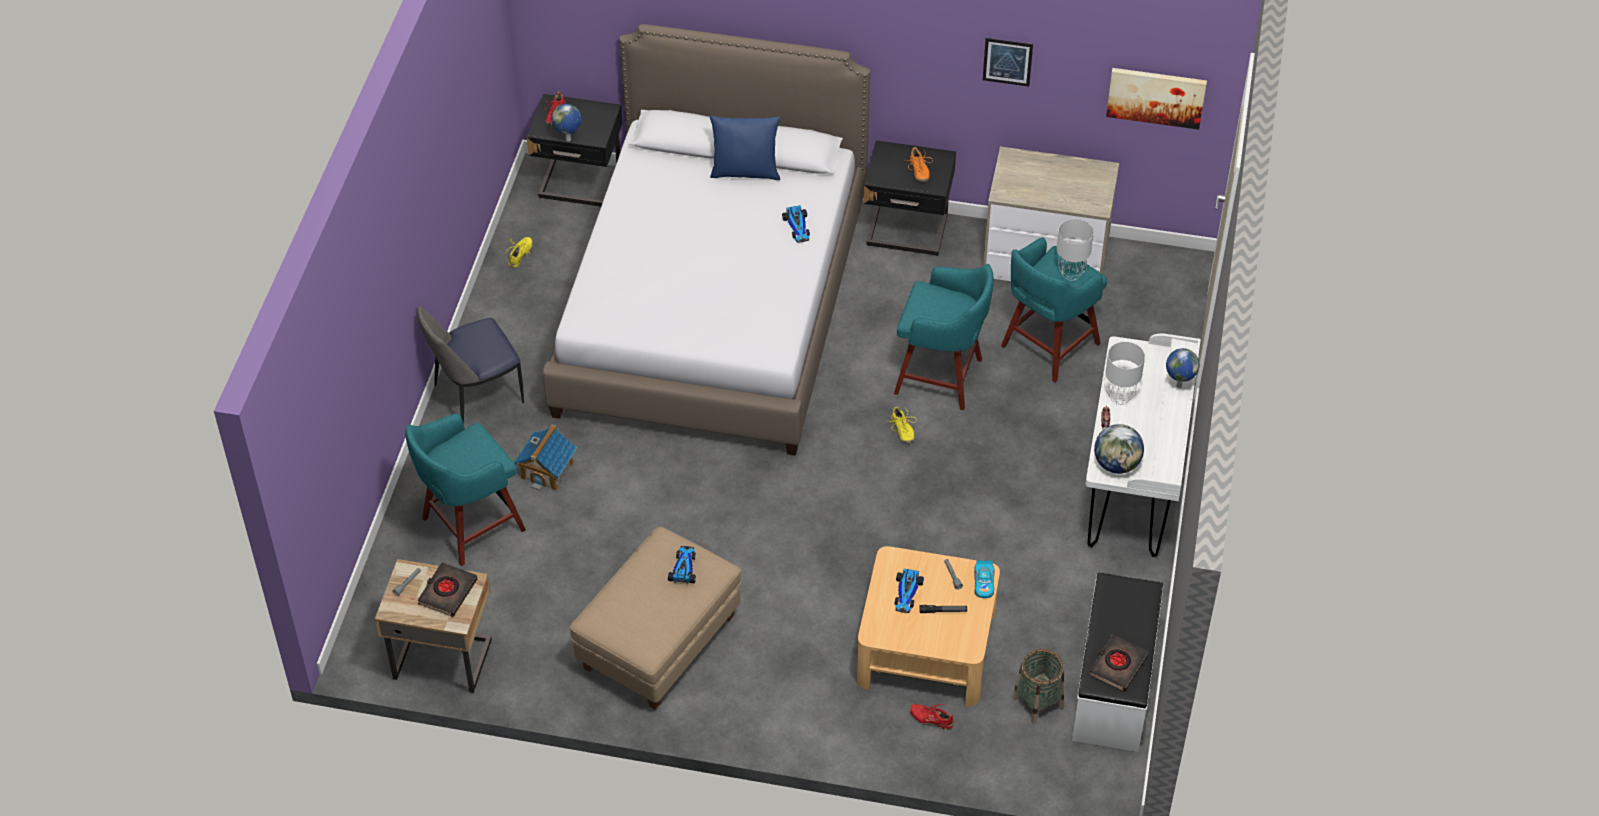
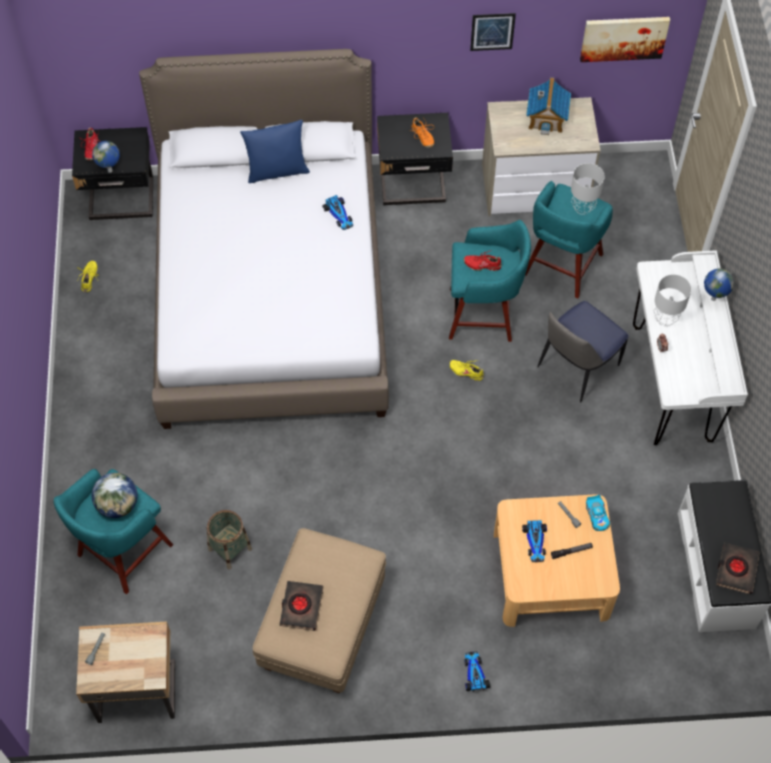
camera: 15 degrees left, 10 degrees up
(447, 592) = (135, 649): black book -> black book (301, 607)
(476, 396) = (90, 423): chair -> chair (576, 368)
(547, 470) = (175, 481): toy house -> toy house (546, 118)
(683, 568) = (337, 567): toy car -> toy car (474, 674)
(902, 430) = (466, 372): yellow shoe -> yellow shoe turned 150 degrees clockwise
(931, 719) = (576, 641): red shoe -> red shoe (482, 264)
(1038, 703) = (659, 603): basket -> basket (230, 549)
(1117, 464) = (683, 384): globe -> globe (118, 505)

